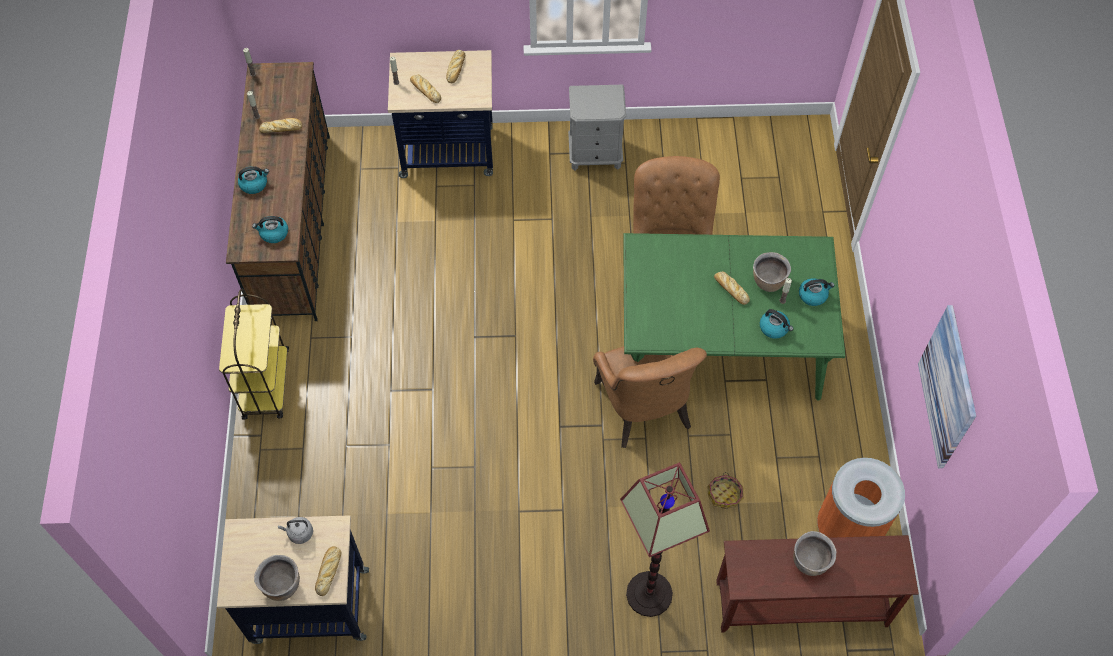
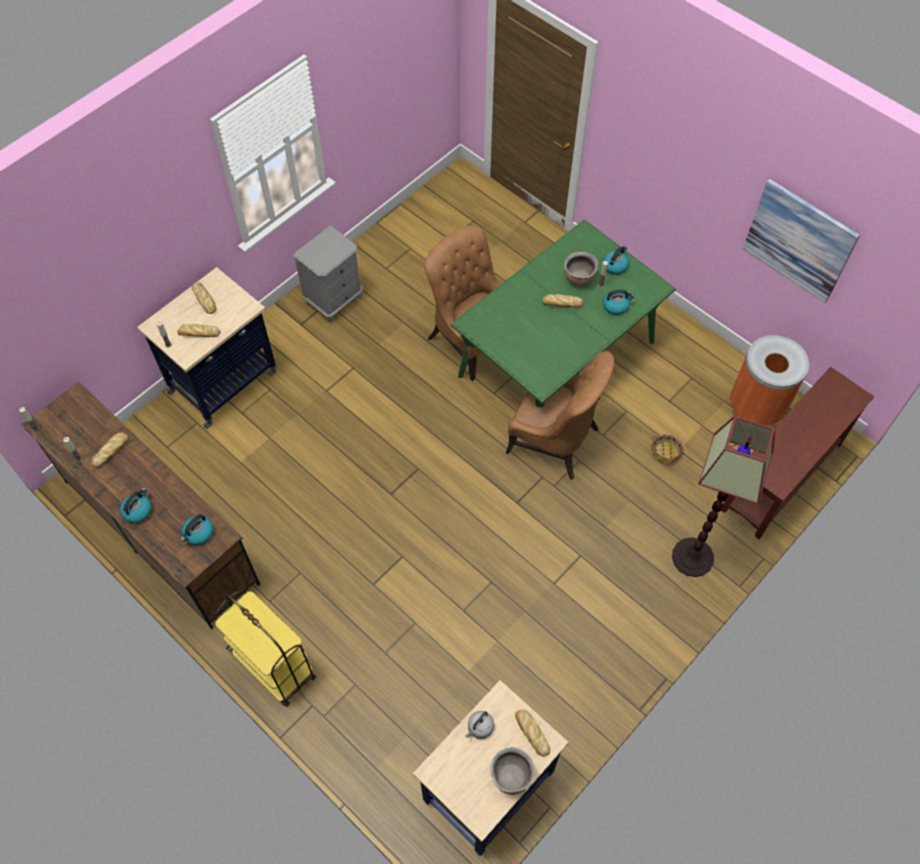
camera: 45 degrees left, 0 degrees up
(810, 561) = (798, 433): brown cooking pot -> none

